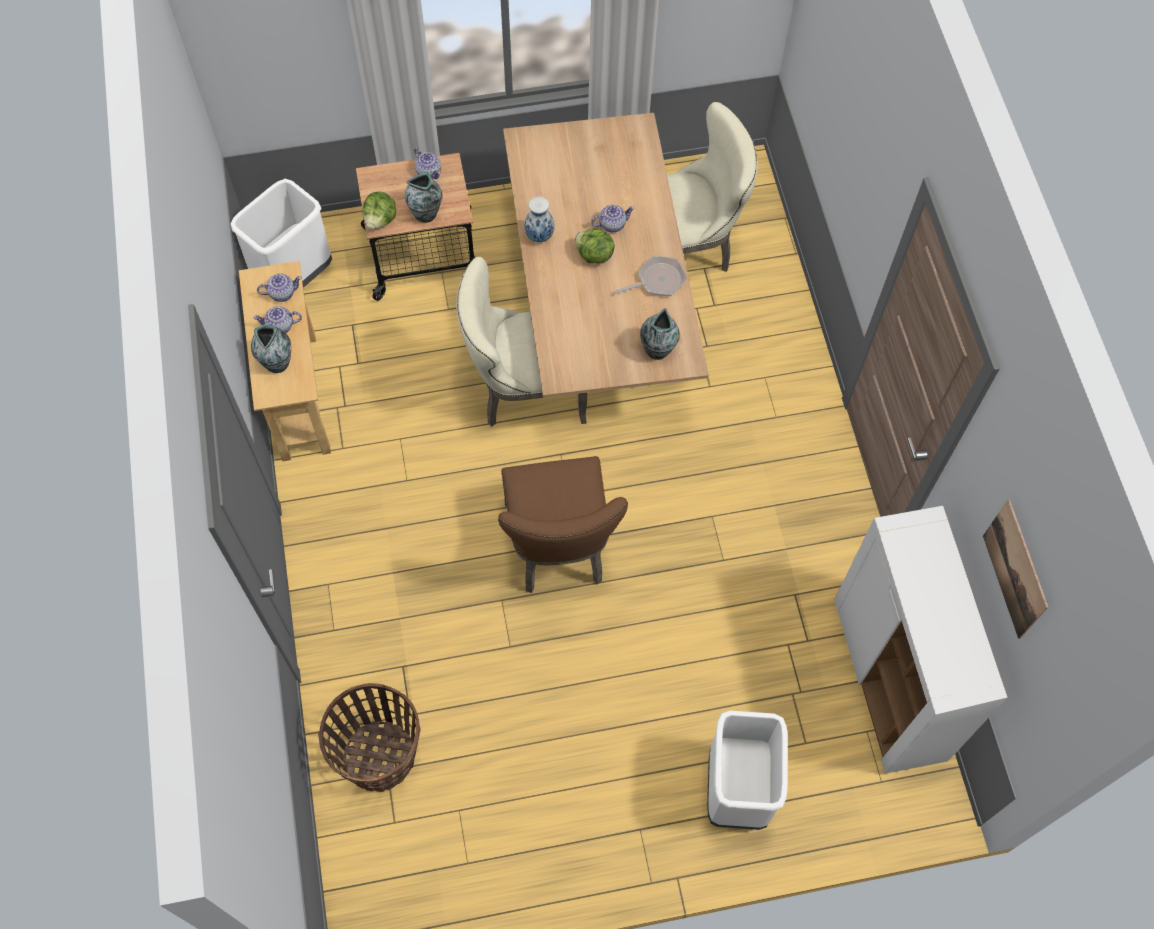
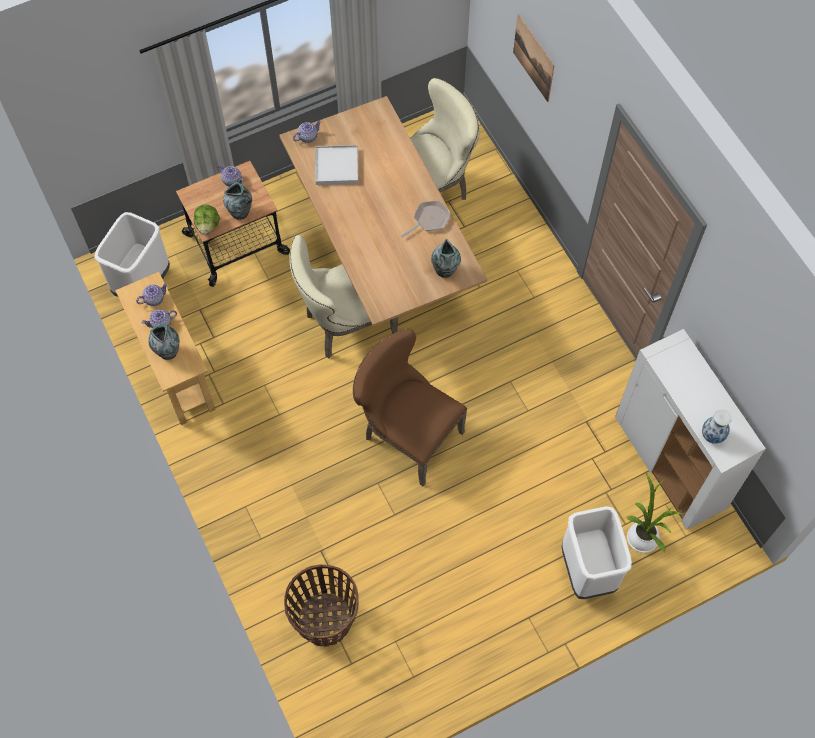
camera: 15 degrees left, 0 degrees up
(539, 236) = (332, 208): vase -> vase (712, 436)
(558, 549) = (407, 434): brown chair -> brown chair turned 150 degrees clockwise
(561, 185) = (336, 166): none -> white tray
(594, 255) = (377, 213): lettuce -> none
(611, 224) = (382, 186): teapot -> teapot (307, 137)
(823, 764) = (641, 535): none -> potted plant
(1015, 569) = (750, 359): picture -> picture (533, 58)

